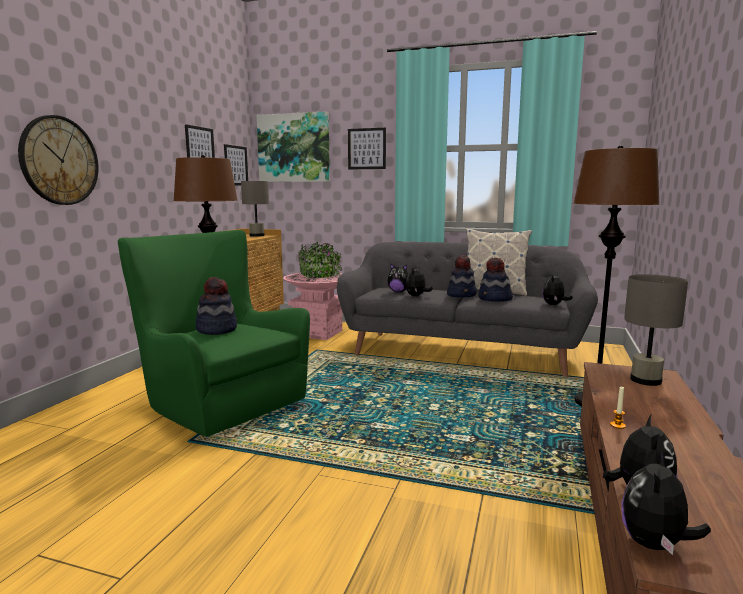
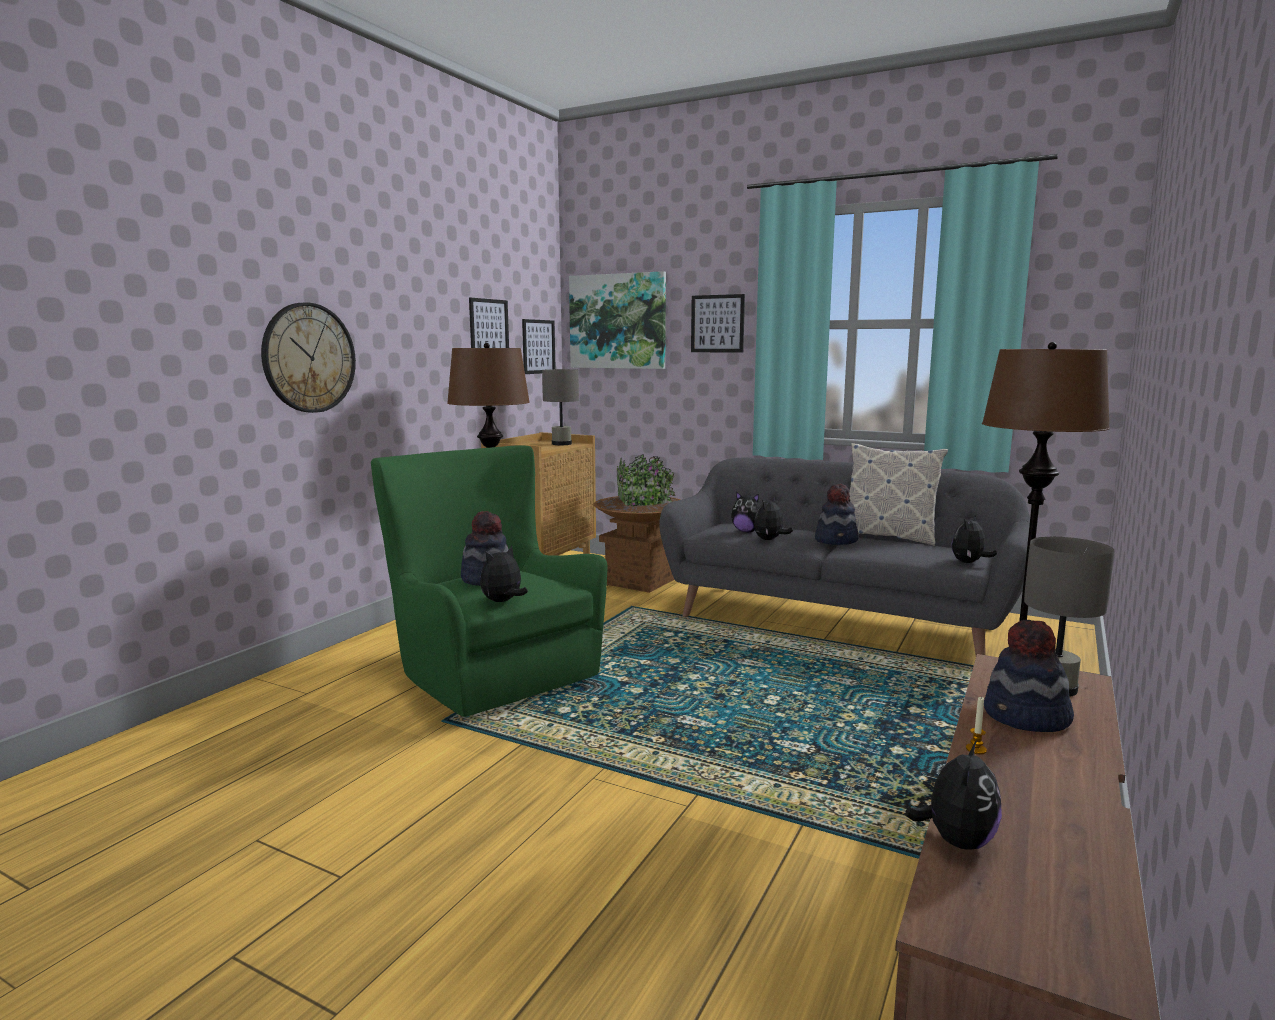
camera: 10 degrees right, 0 degrees up
(318, 333) = (640, 582): pink planter -> brown planter
(495, 299) = (882, 549): hat -> hat (1026, 718)
(655, 545) = (941, 904): plush toy -> plush toy (503, 601)

